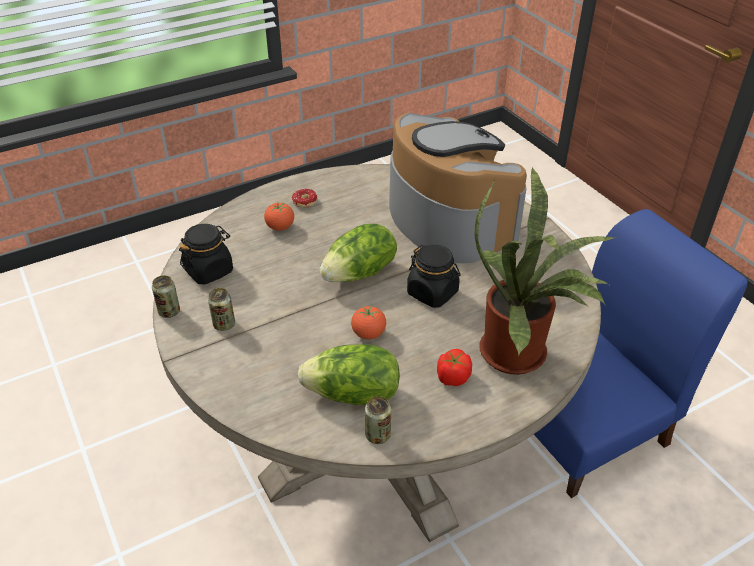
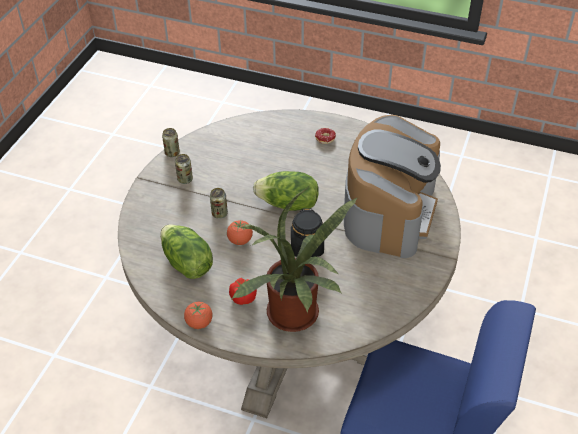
camera: 50 degrees right, 5 degrees up
(209, 271) = (219, 144): black jar -> none
(280, 227) = (289, 145): tomato -> tomato (199, 323)
(378, 435) = (167, 292): can -> can (219, 213)

